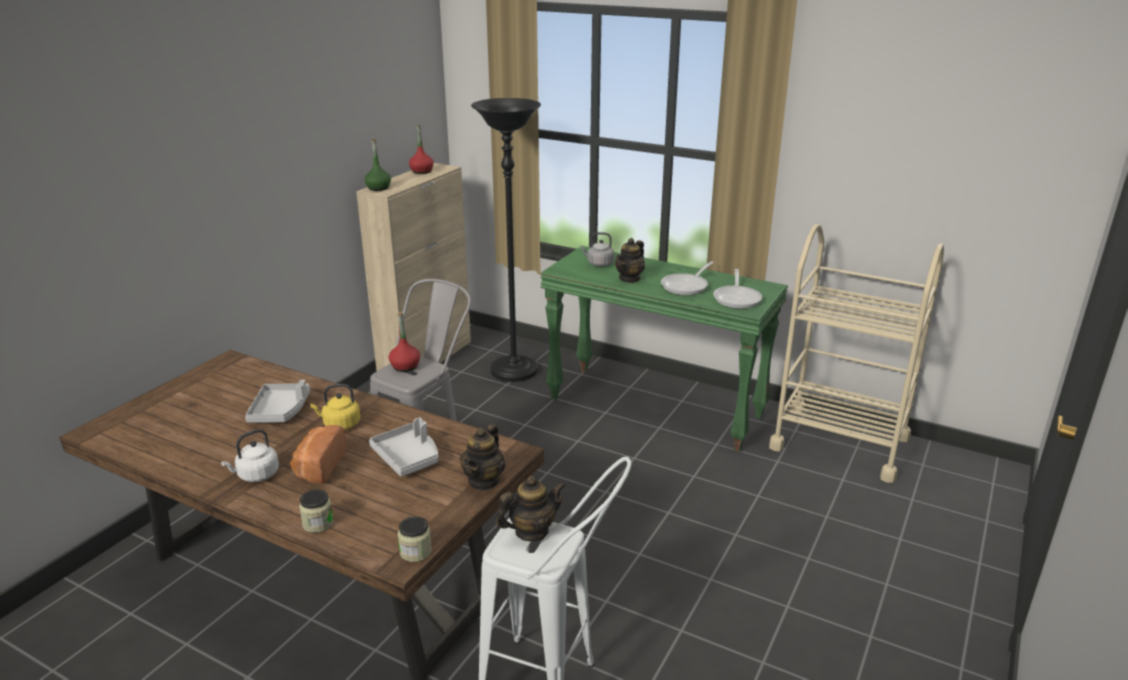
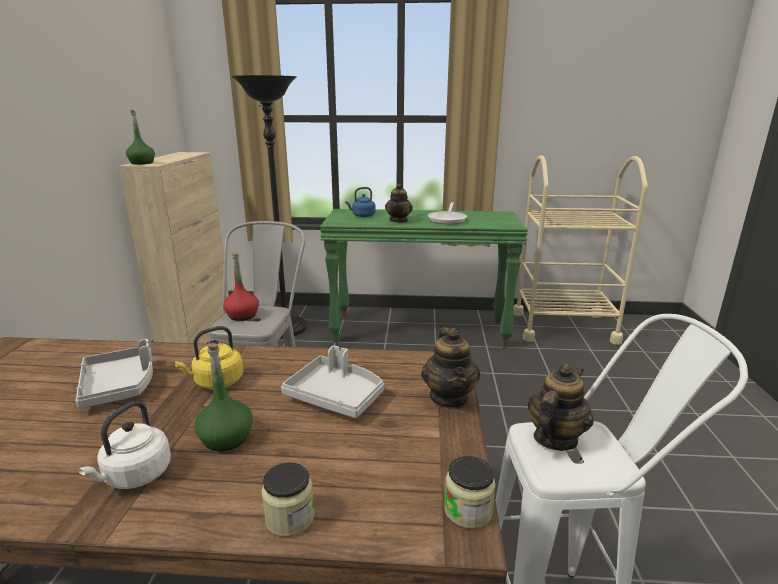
camera: 25 degrees left, 5 degrees down
(318, 467) = (226, 438): bread -> green bottle
(421, 171) = (175, 155): red bottle -> none
(598, 264) = (362, 216): grey kettle -> blue kettle
(737, 298) = (493, 221): frying pan -> none

